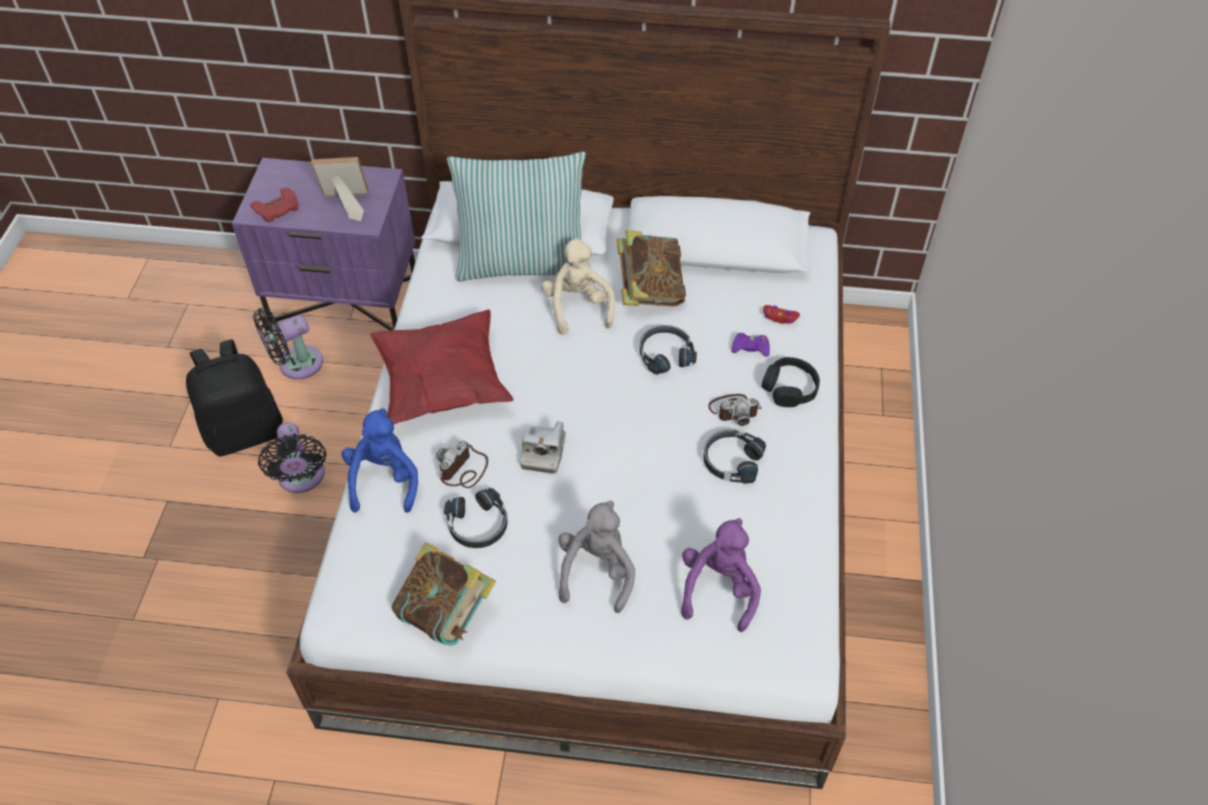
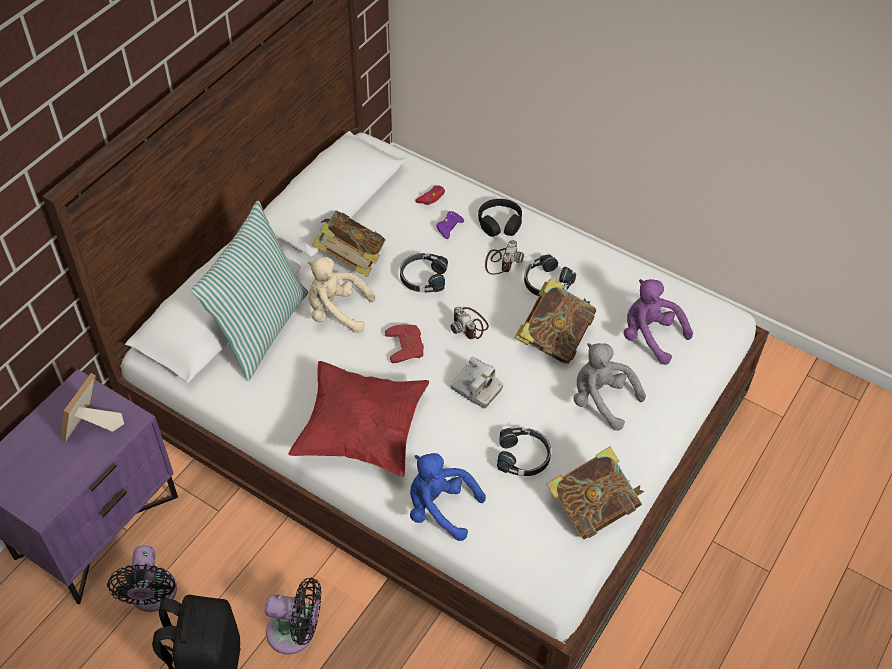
camera: 65 degrees left, 0 degrees up
(278, 210) = (53, 487): red game controller -> red game controller (408, 346)
(463, 470) = (463, 447): camera -> camera (469, 325)
(655, 497) = (553, 339): none -> book

